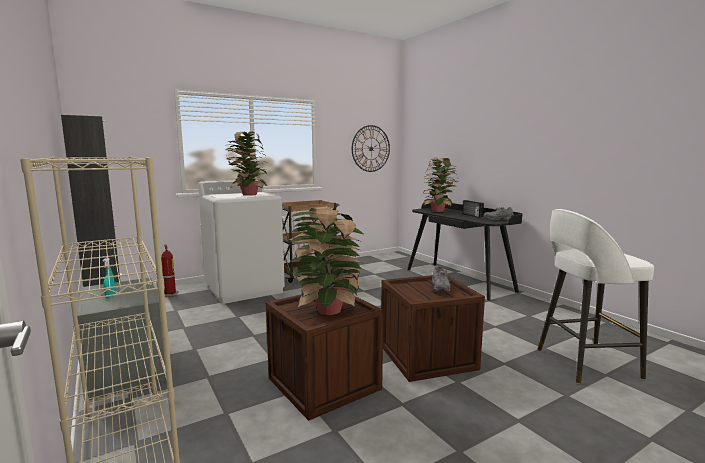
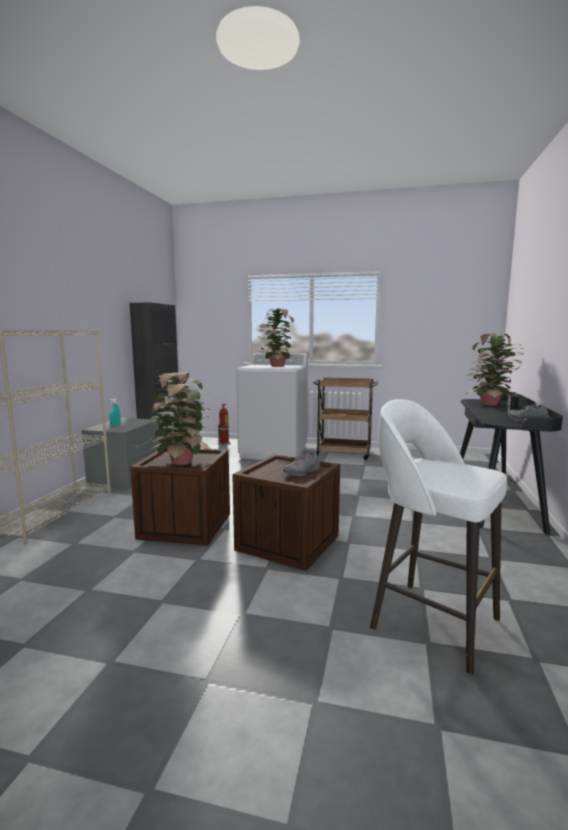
camera: 45 degrees right, 0 degrees up
(371, 148) = (455, 322): wall clock -> none

